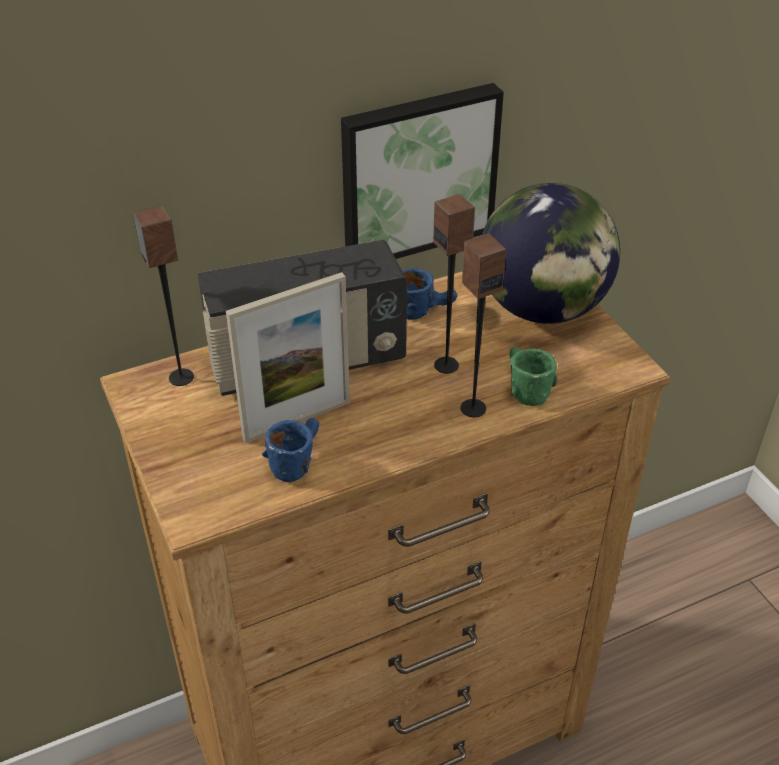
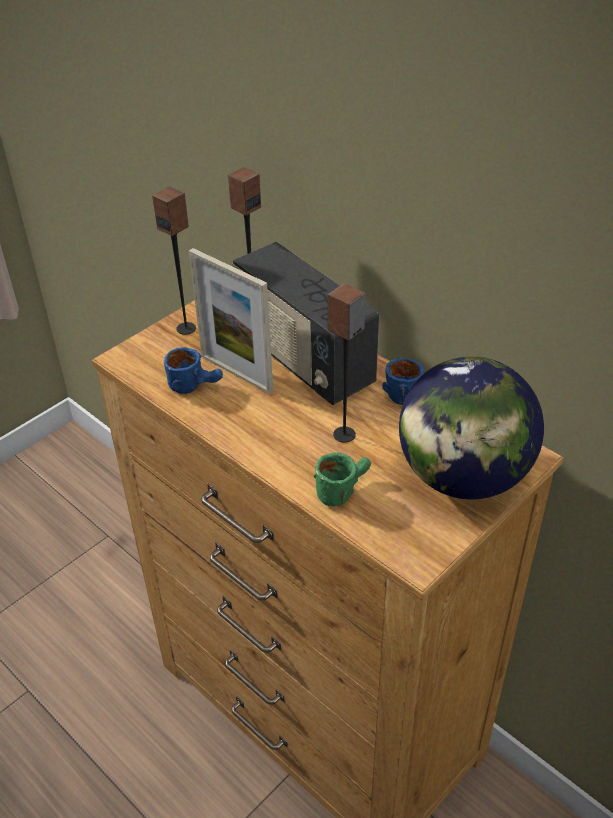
camera: 70 degrees right, 0 degrees up
(417, 173) = (467, 295): picture -> none
(473, 408) = (299, 463): speaker -> speaker (186, 328)

